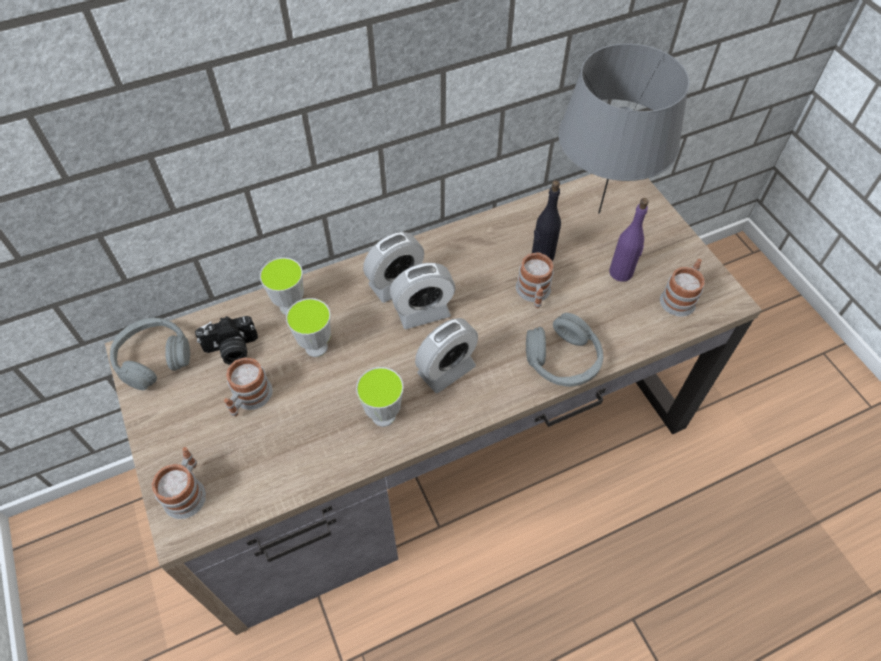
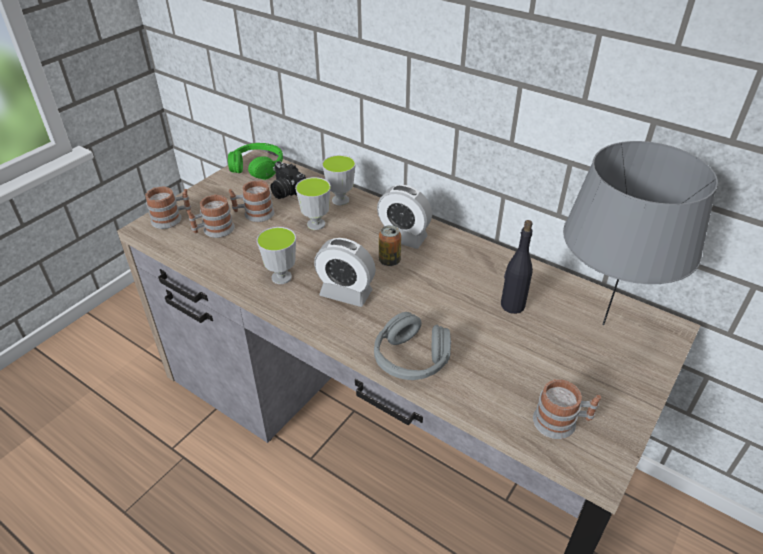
camera: 60 degrees right, 15 degrees down
(154, 358) = (258, 168): grey headphones -> green headphones
(423, 312) = (389, 261): alarm clock -> can
(534, 293) = (465, 315): mug -> mug (213, 230)
(621, 272) = (547, 365): purple bottle -> none

